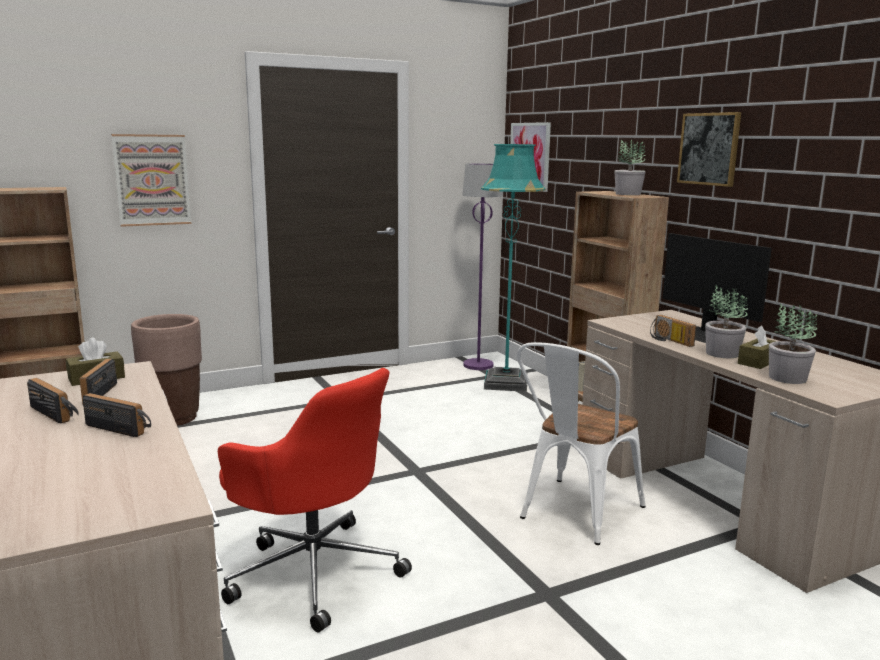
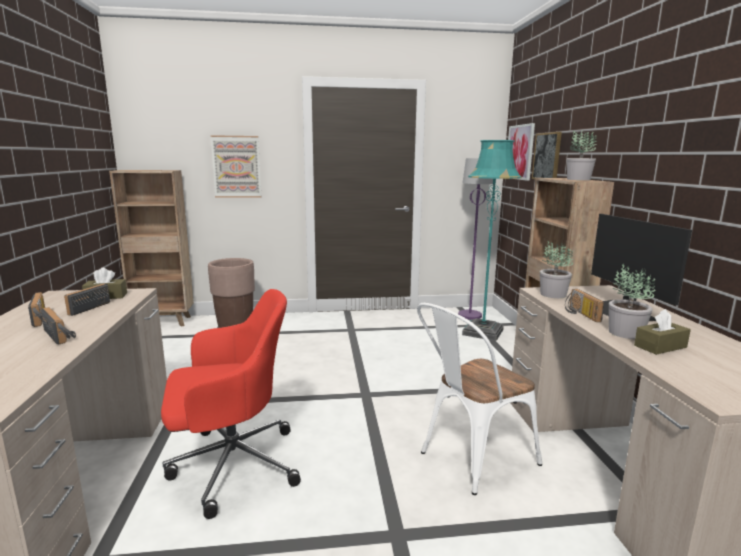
camera: 20 degrees right, 0 degrees up
(313, 570) = (232, 464): red office chair -> red office chair turned 75 degrees counterclockwise
(709, 149) = (653, 135): picture -> picture (547, 156)
(787, 378) = (680, 369): potted plant -> potted plant (552, 294)

